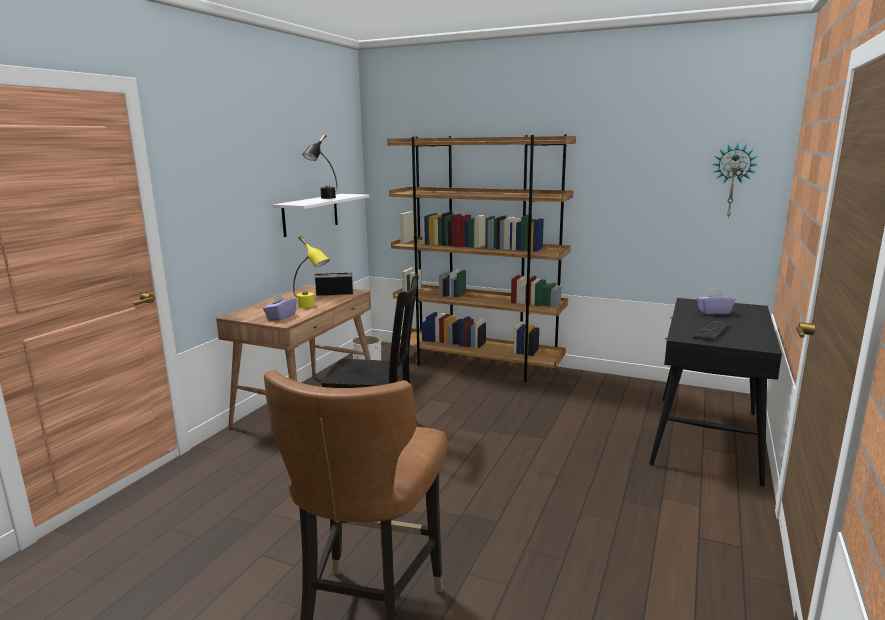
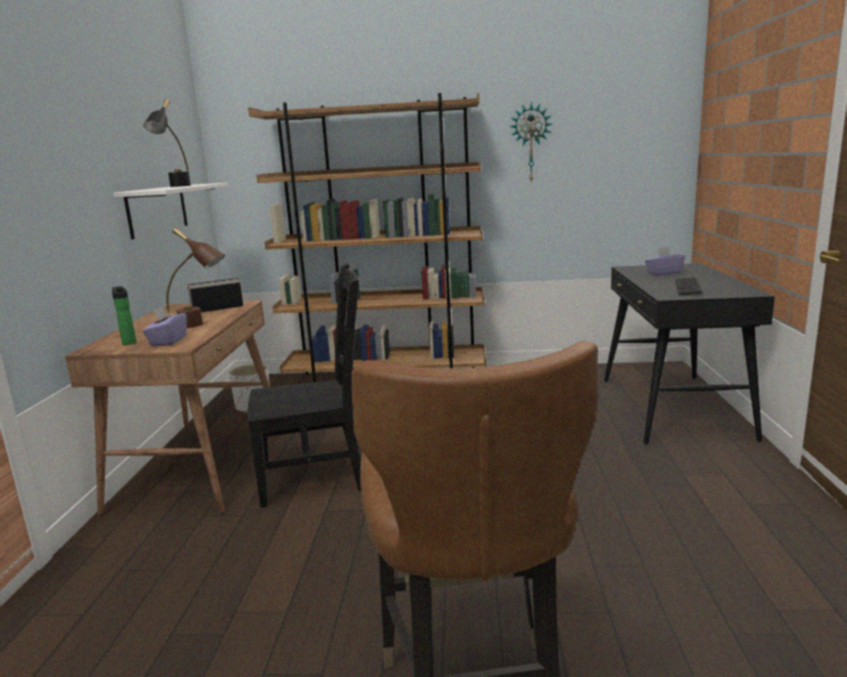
camera: 20 degrees left, 0 degrees up
(258, 314) = (129, 342): none -> bottle
(311, 306) = (200, 325): yellow table lamp -> brown table lamp
(732, 181) = (644, 139): wall clock -> wall clock (530, 143)

